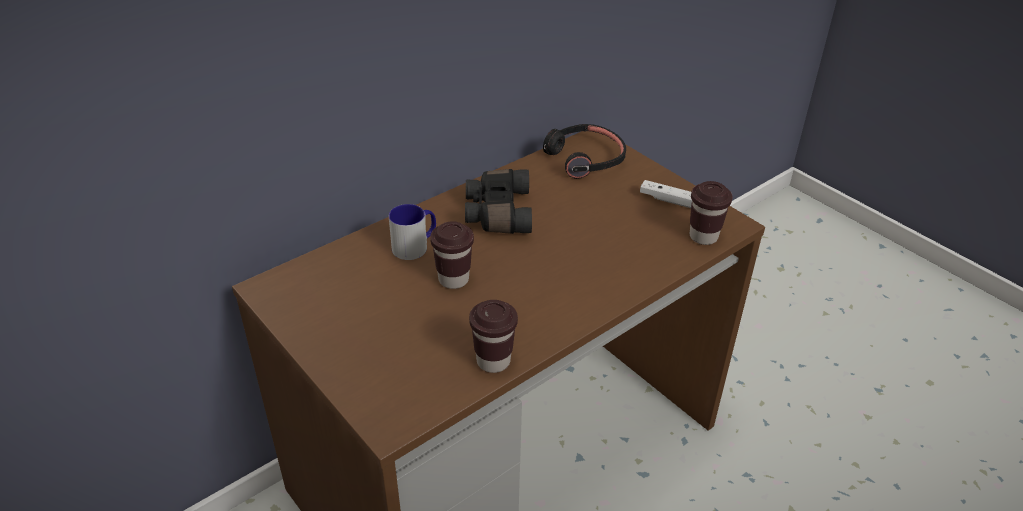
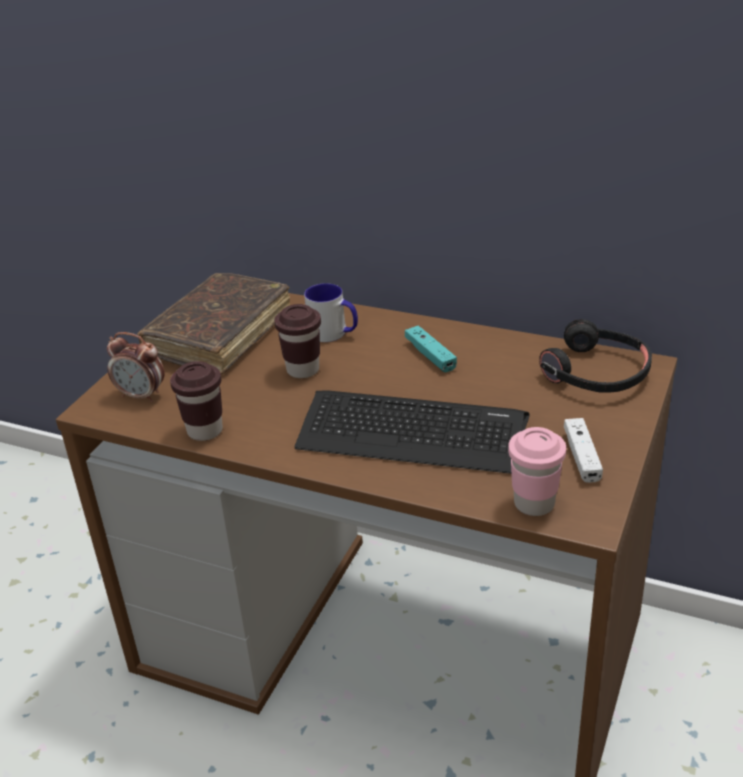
camera: 65 degrees right, 5 degrees down
(344, 308) = (219, 334): none -> brown book
(399, 386) = (141, 396): none -> alarm clock
(497, 213) = (430, 355): black binoculars -> turquoise game controller
(587, 256) = (411, 432): none -> keyboard
(703, 236) = (534, 504): brown cup -> pink cup

